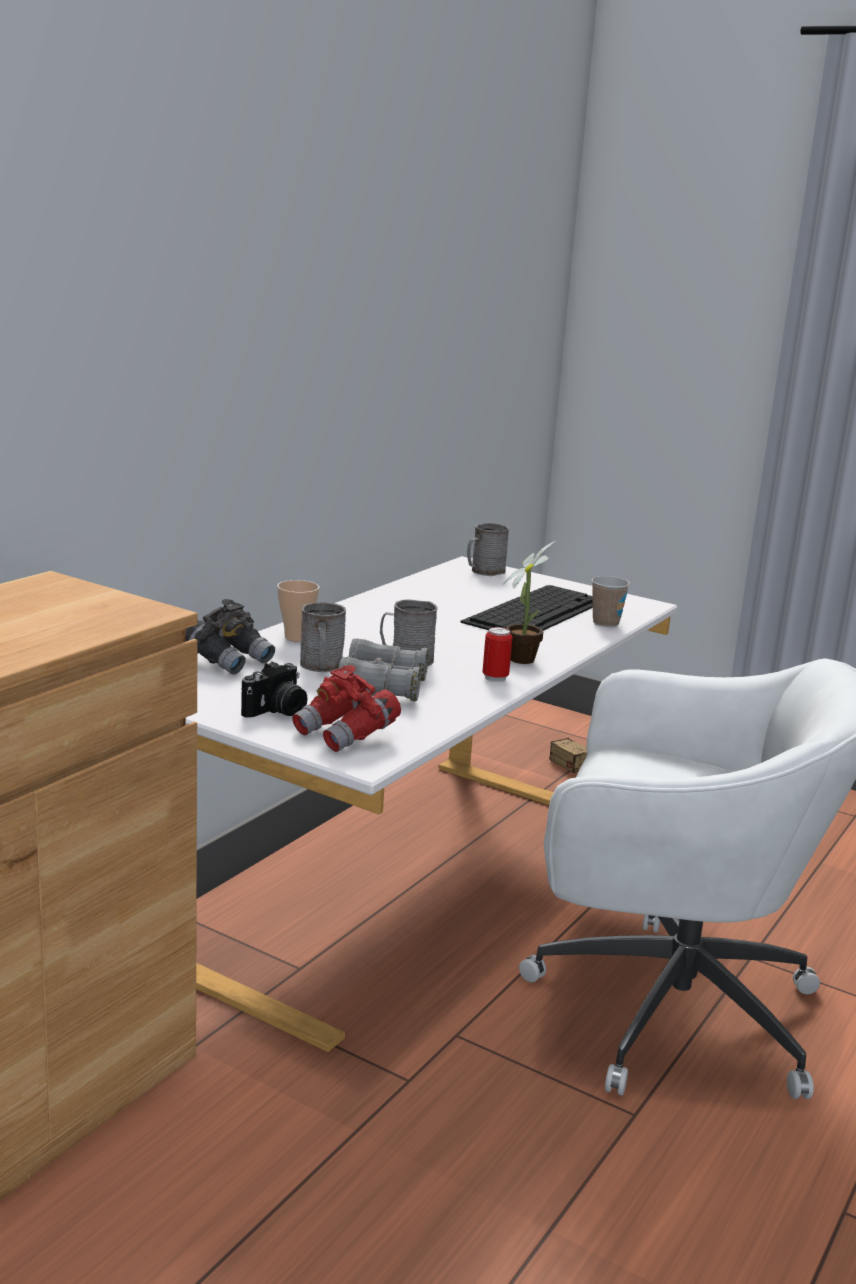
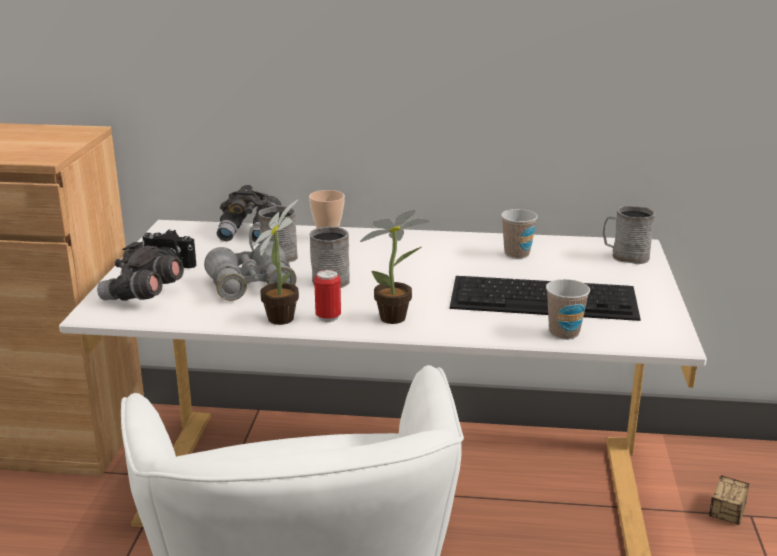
camera: 65 degrees right, 5 degrees up
(346, 734) = (142, 296): red binoculars -> grey binoculars
(436, 594) = (517, 254): none -> cup
(473, 692) = (282, 316): none -> potted plant

